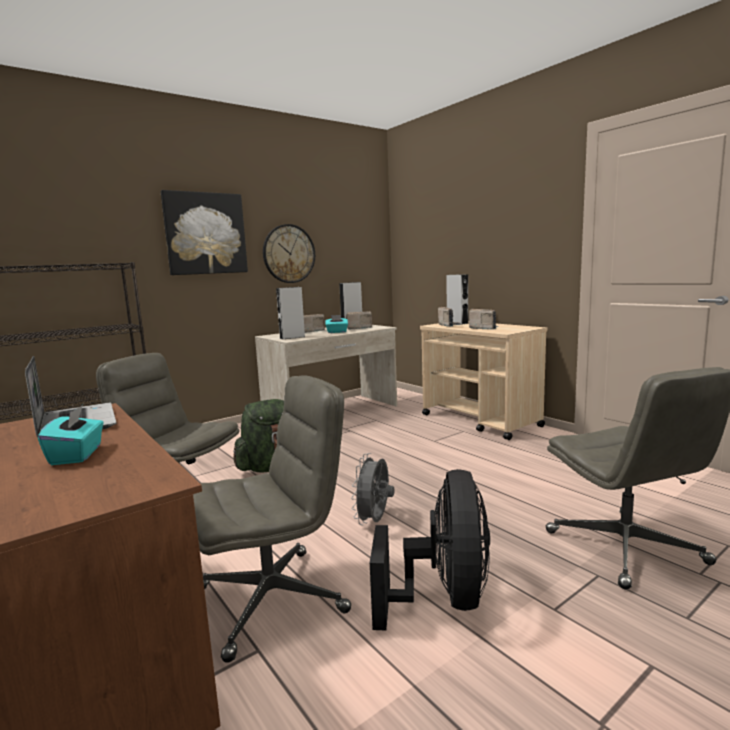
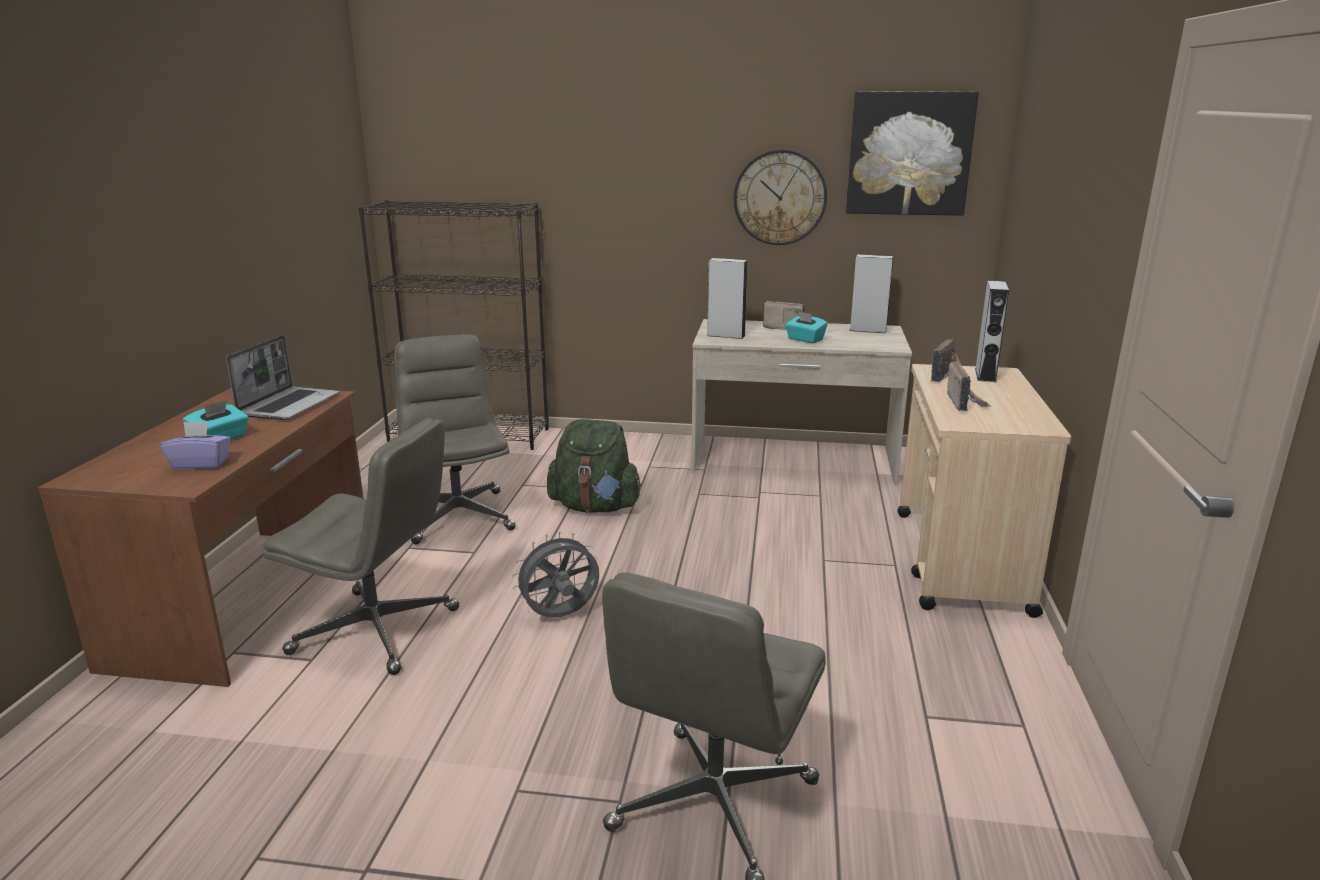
camera: 45 degrees right, 10 degrees up
(119, 470) = (201, 464): none -> purple tissue box
(205, 233) = (648, 164): picture -> picture (909, 153)
(358, 328) = (857, 339): radio -> none
(443, 598) = (467, 715): black fan -> none

